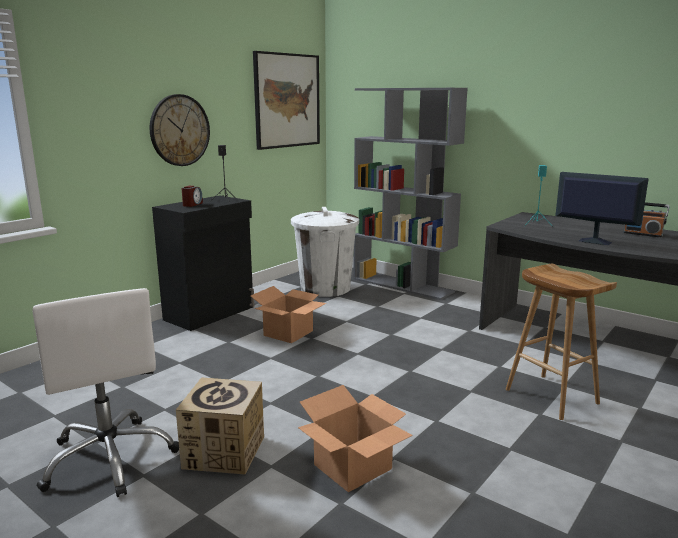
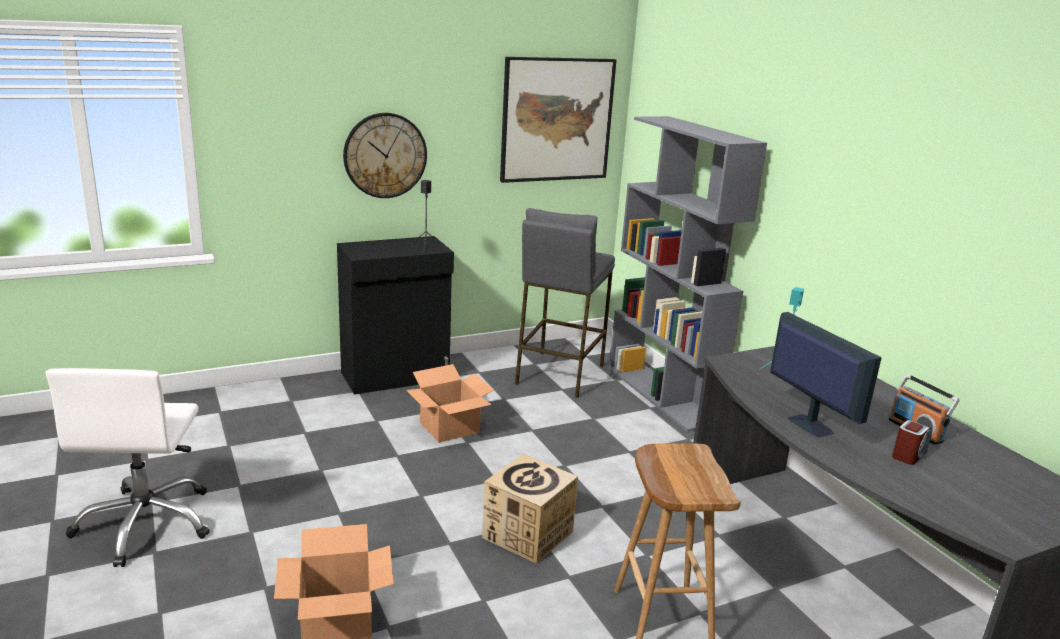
camera: 25 degrees right, 5 degrees up
(192, 204) = (380, 247): alarm clock -> alarm clock (909, 455)
(224, 452) = (241, 555): cardboard box -> cardboard box (528, 534)
(325, 288) = (558, 374): white trash can -> grey stool

